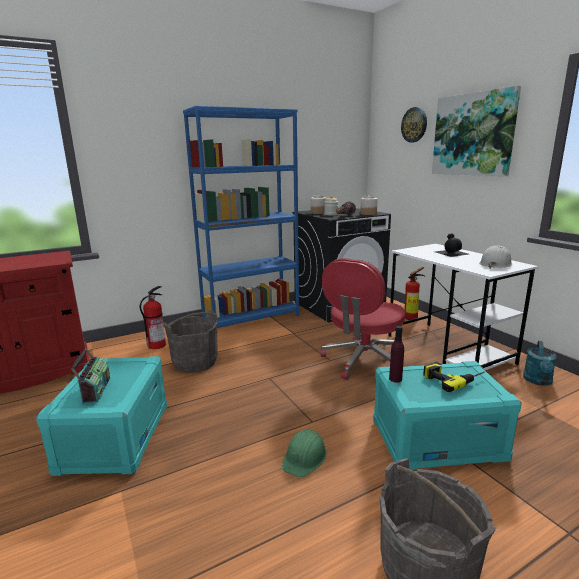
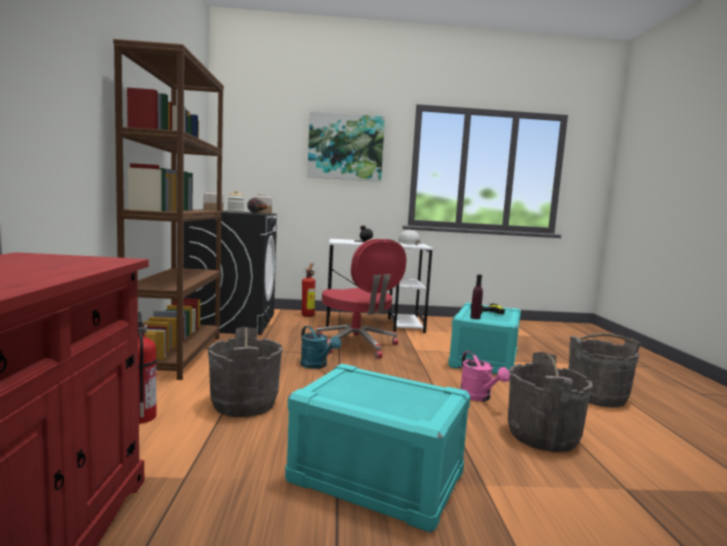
camera: 65 degrees left, 10 degrees down
(95, 390) = (399, 399): radio -> none
(238, 519) = (543, 436): none -> grey bucket
(251, 318) = (176, 355): blue bookcase -> brown bookcase
(305, 457) = (479, 397): green hard hat -> pink watering can
(414, 125) = (278, 130): wall clock -> none
(538, 381) = (441, 323): turquoise watering can -> turquoise watering can (317, 365)

